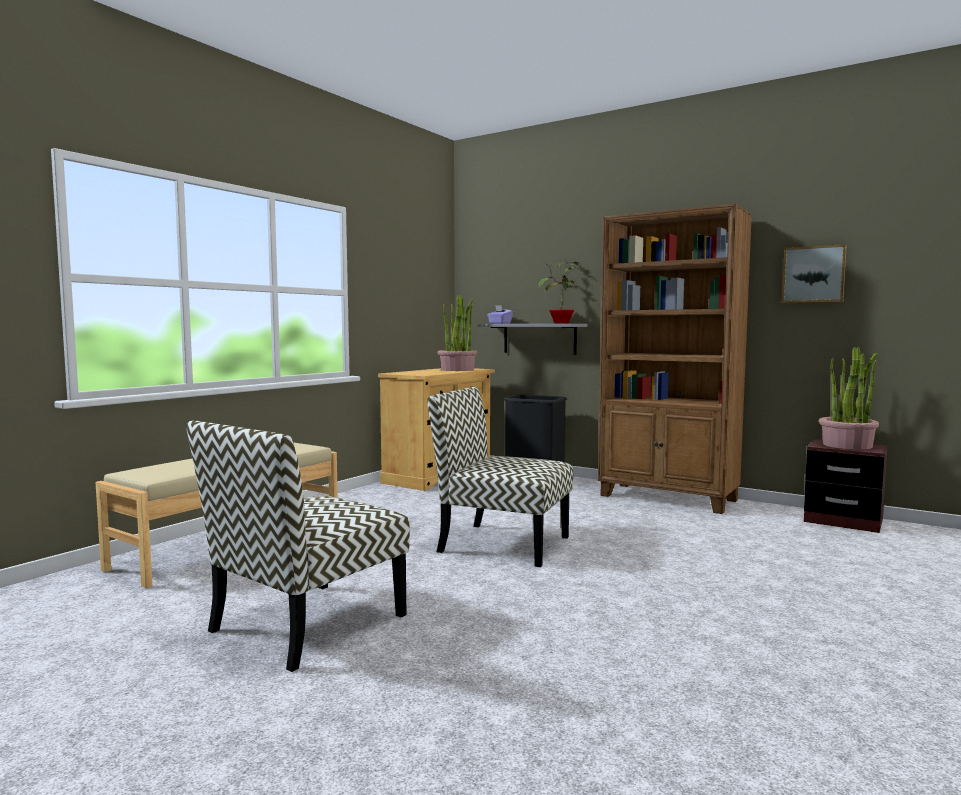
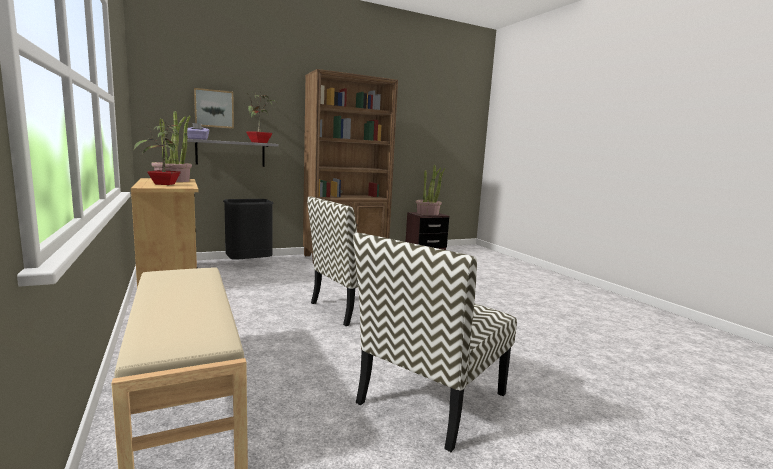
camera: 60 degrees left, 5 degrees up
(307, 624) = (432, 399): chair -> chair turned 60 degrees clockwise
(424, 372) = (164, 184): none -> potted plant
(813, 274) = (406, 124): picture -> picture (214, 108)

